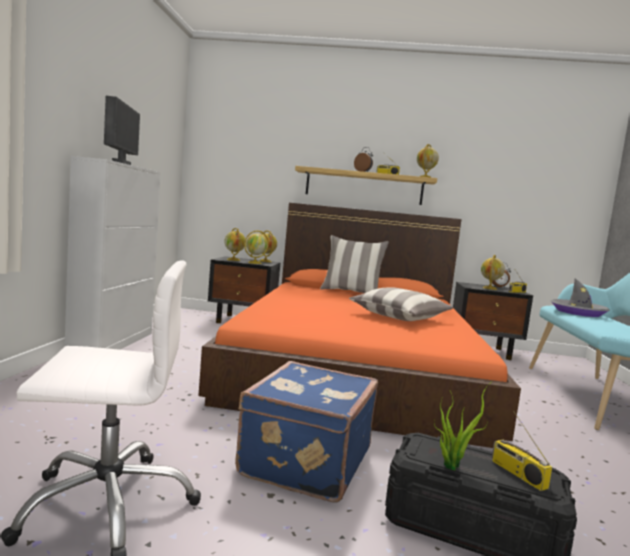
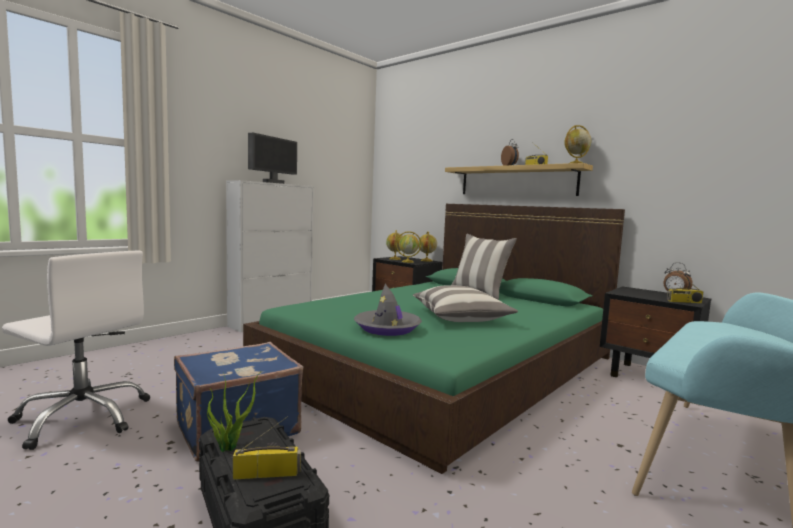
camera: 35 degrees right, 0 degrees up
(356, 364) = (444, 365): orange bed -> green bed
(490, 288) = (647, 295): globe -> none
(517, 474) = (267, 473): radio -> radio turned 75 degrees clockwise
(578, 312) = (717, 332): grey hat -> grey hat (387, 328)

